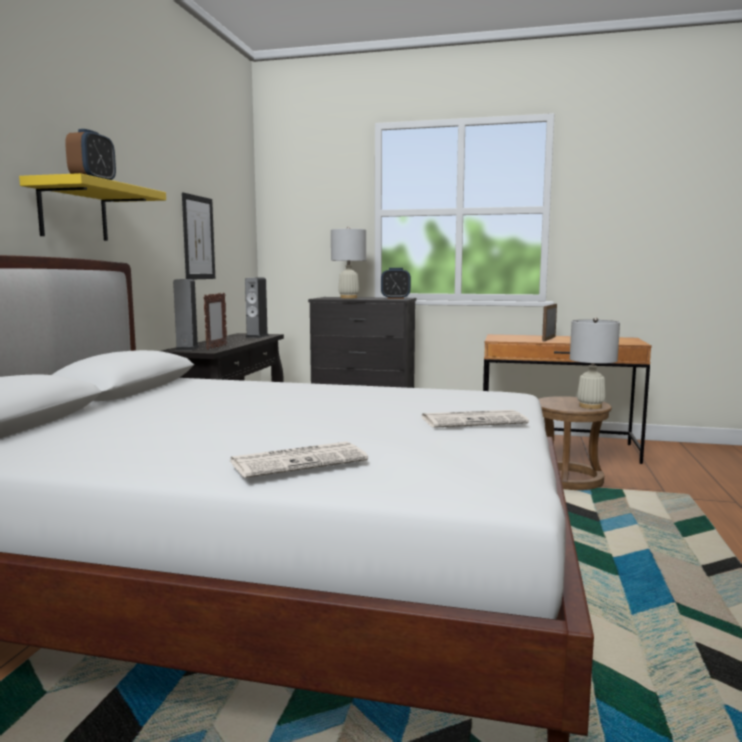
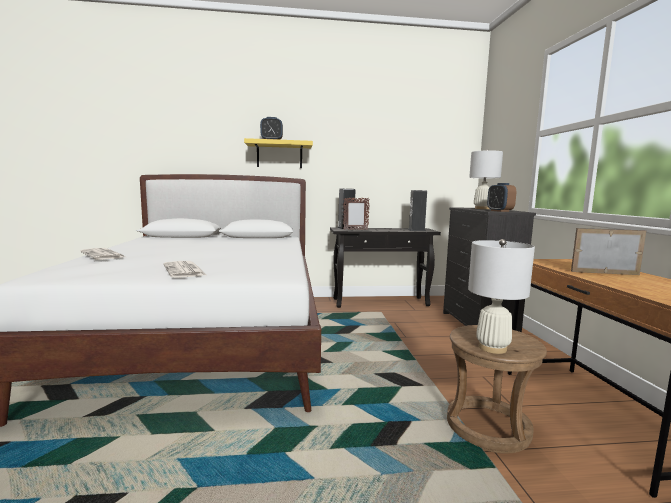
camera: 70 degrees right, 0 degrees up
(198, 238) = (392, 165): picture -> none

